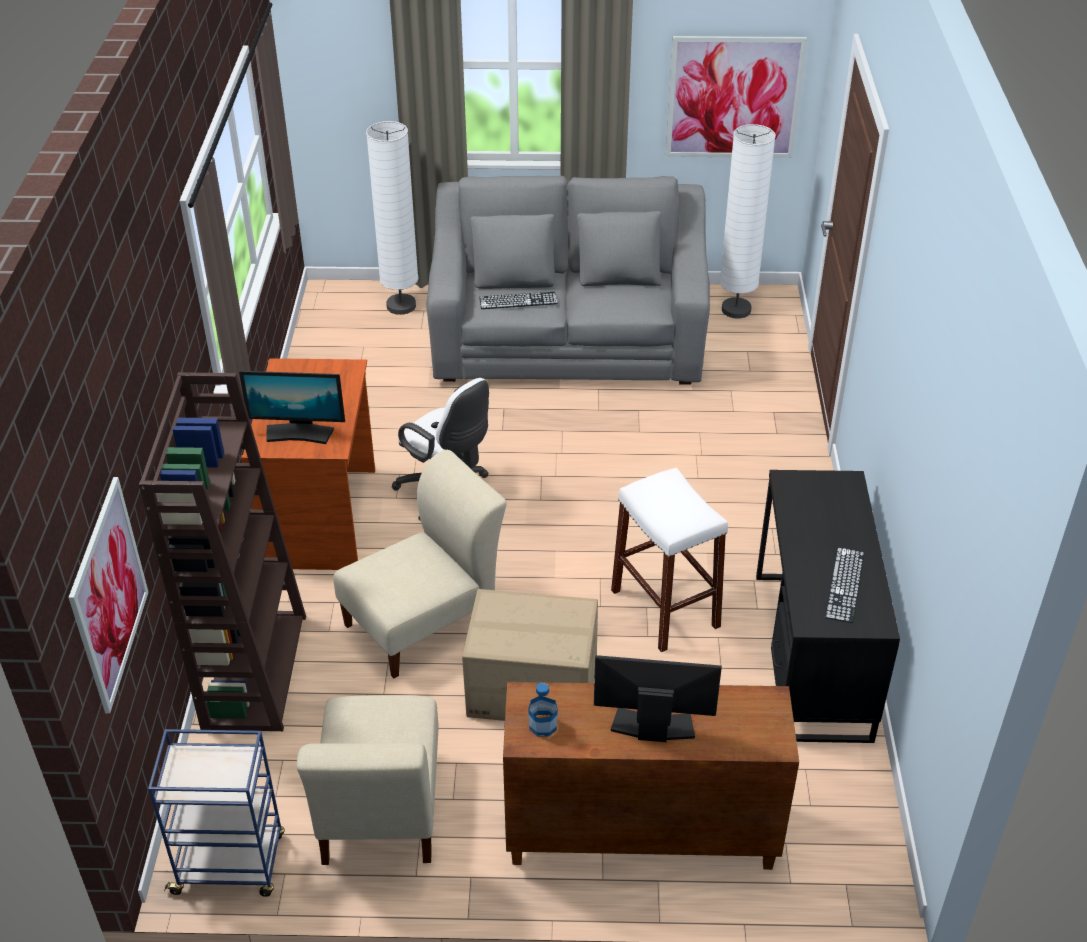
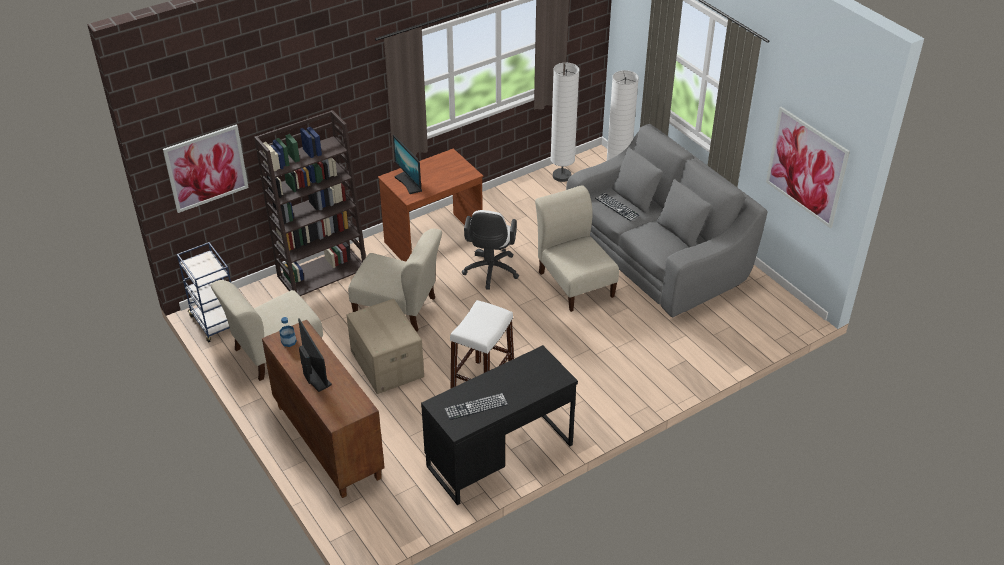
camera: 55 degrees right, 0 degrees up
(547, 430) = (575, 282): none -> beige chair
(736, 310) = (765, 305): white floor lamp -> white floor lamp (562, 176)

